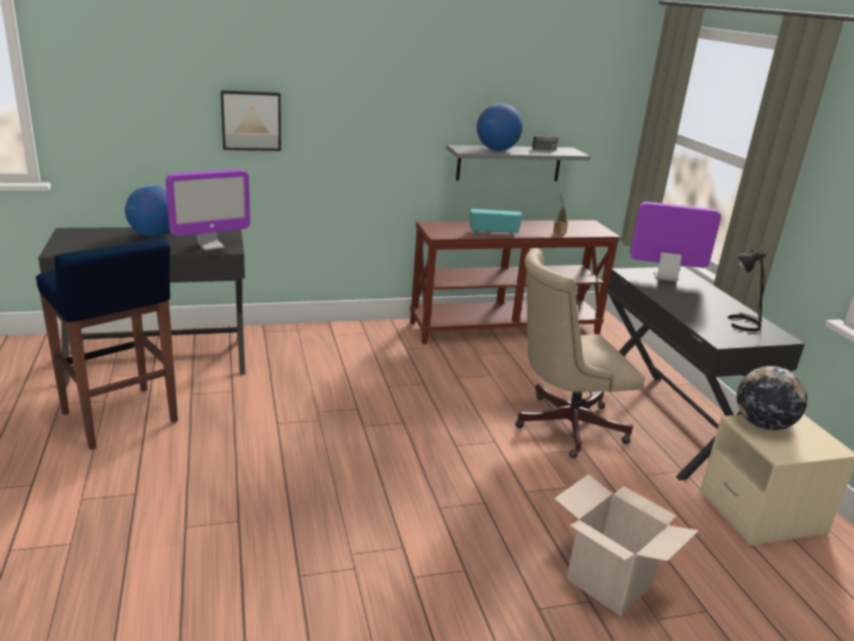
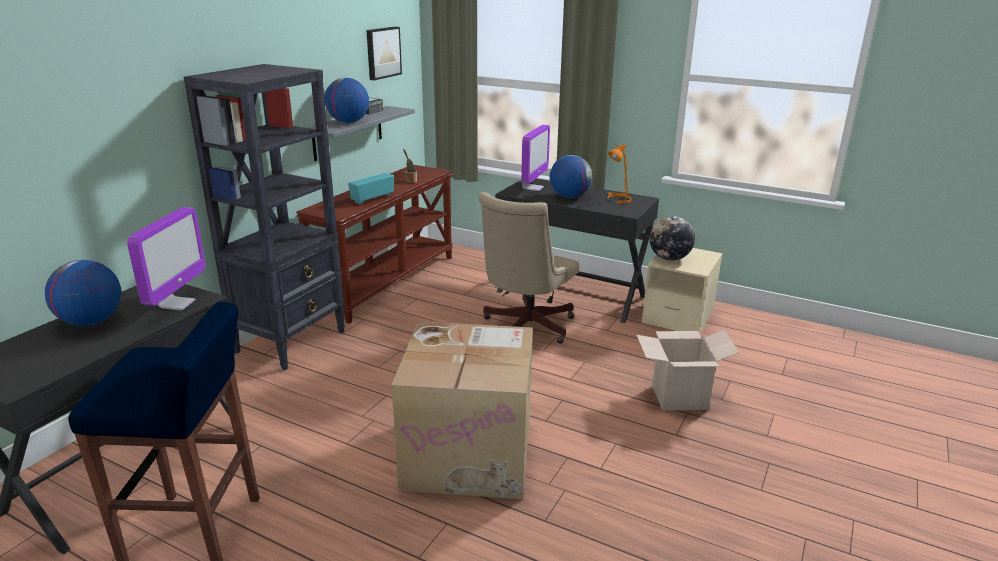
camera: 45 degrees left, 0 degrees up
(251, 120) = (125, 152): picture -> picture (382, 52)
(338, 488) = (470, 453): none -> cardboard box
(363, 335) = (291, 341): none -> black bookcase
(665, 278) = (533, 188): monitor -> monitor turned 150 degrees clockwise
(687, 299) = (569, 196): none -> globe
(742, 323) = (617, 199): black table lamp -> orange table lamp

